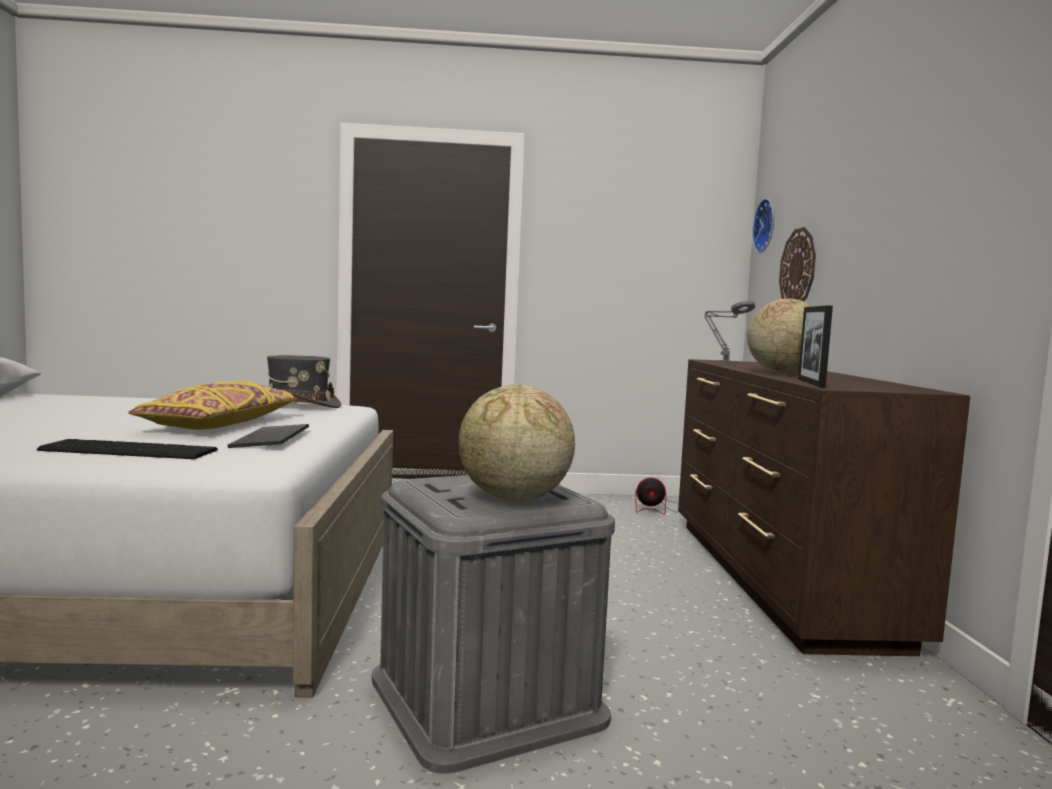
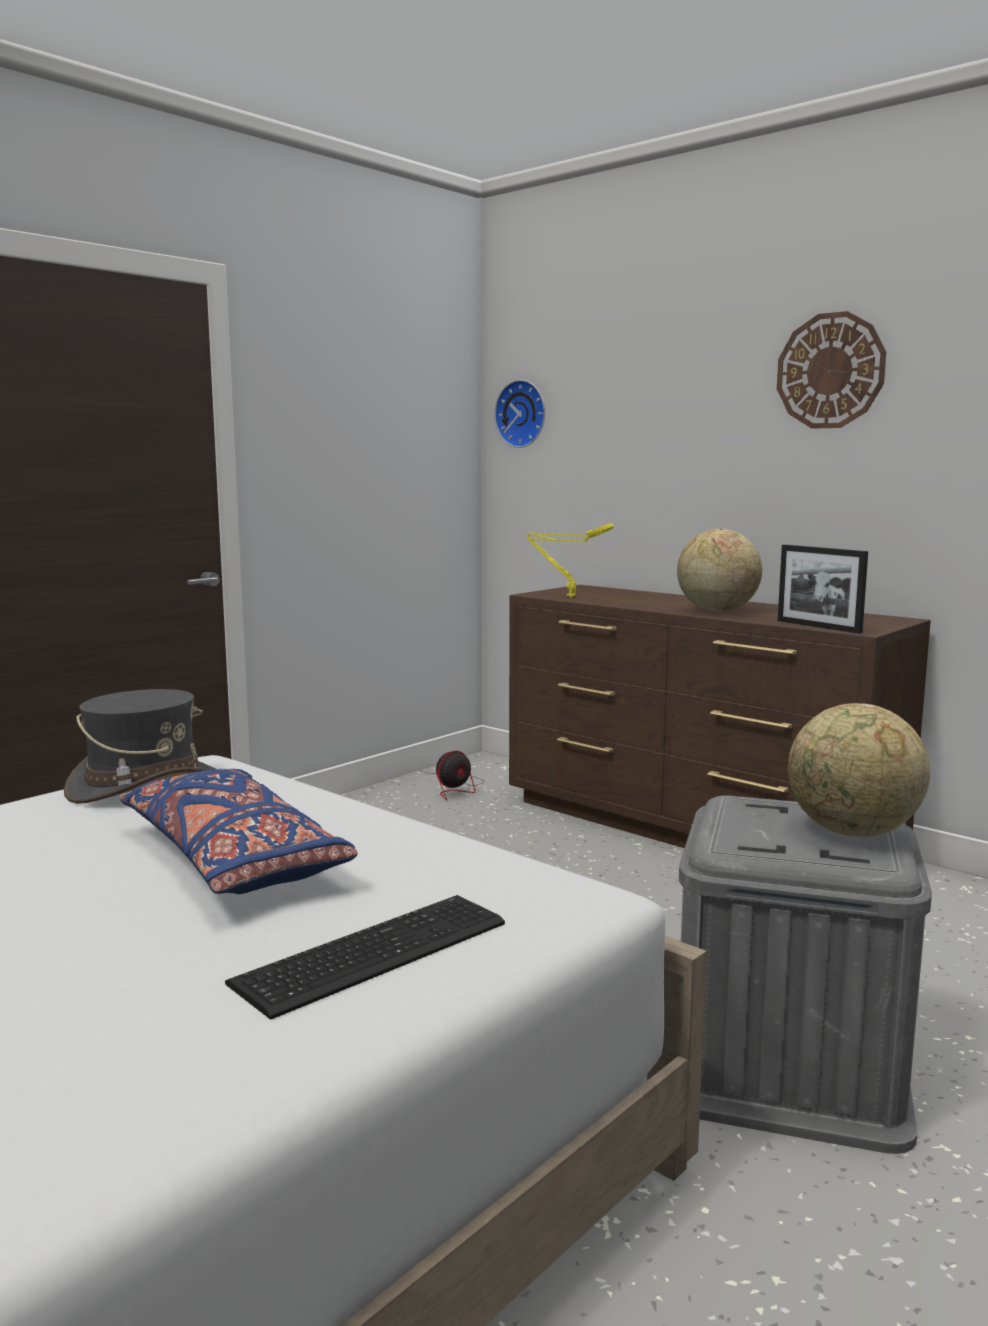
camera: 45 degrees left, 5 degrees up
(220, 424) = (233, 859): yellow pillow -> blue pillow
(272, 439) = (416, 855): keyboard -> none
(723, 362) = (568, 596): grey table lamp -> yellow table lamp
(798, 268) = (604, 474): wall clock -> wall clock (830, 371)

